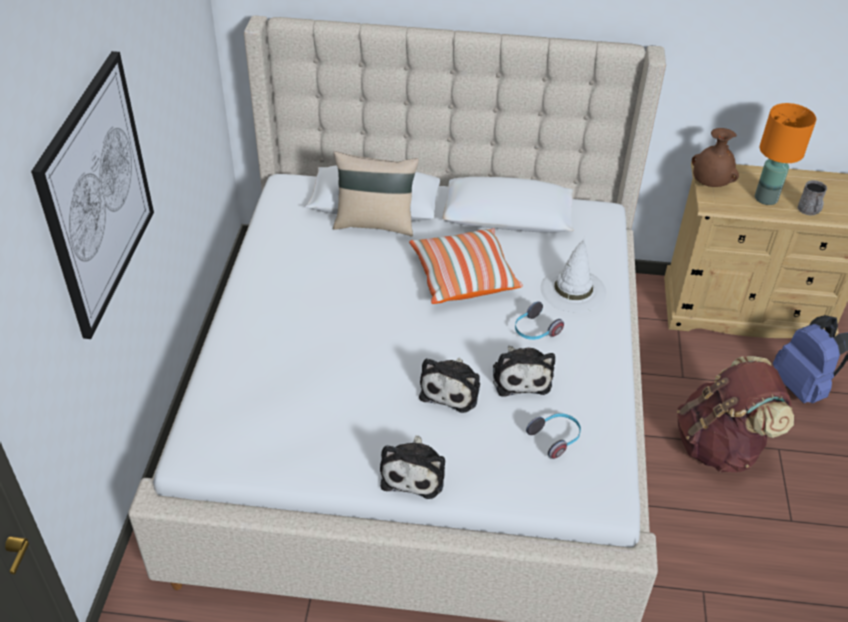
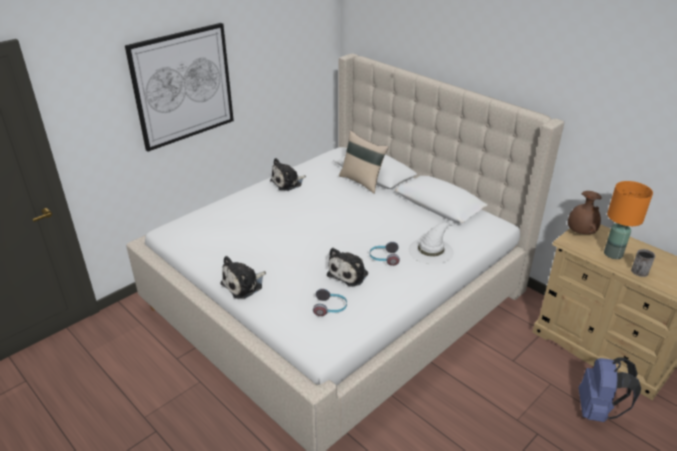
camera: 40 degrees right, 10 degrees down
(452, 389) = (307, 262): plush toy -> plush toy (288, 183)
(463, 277) = (377, 220): pillow -> none
(720, 445) = (497, 408): brown backpack -> none

